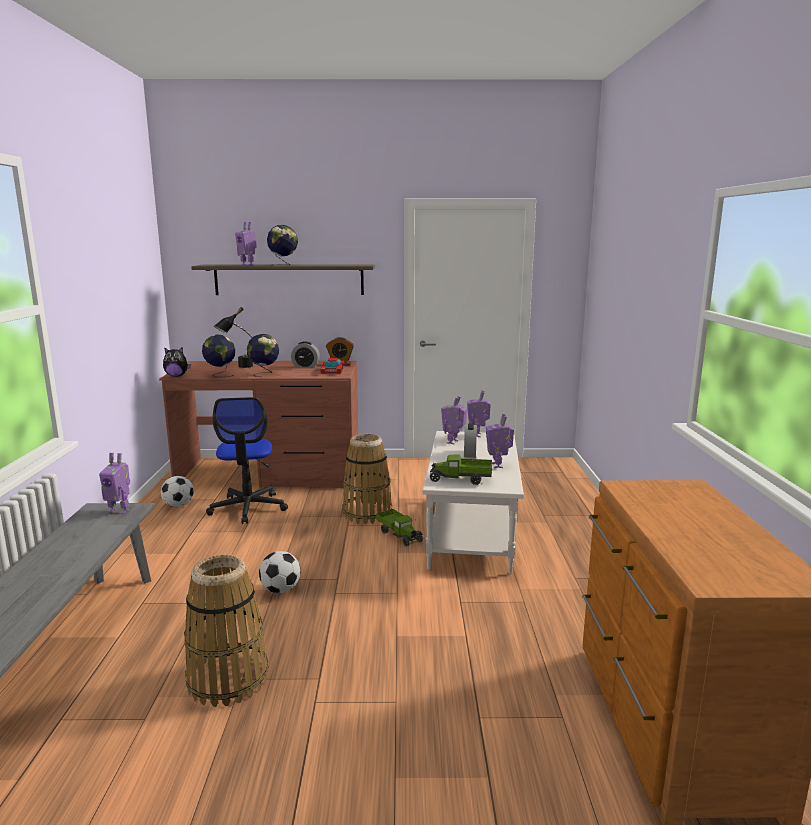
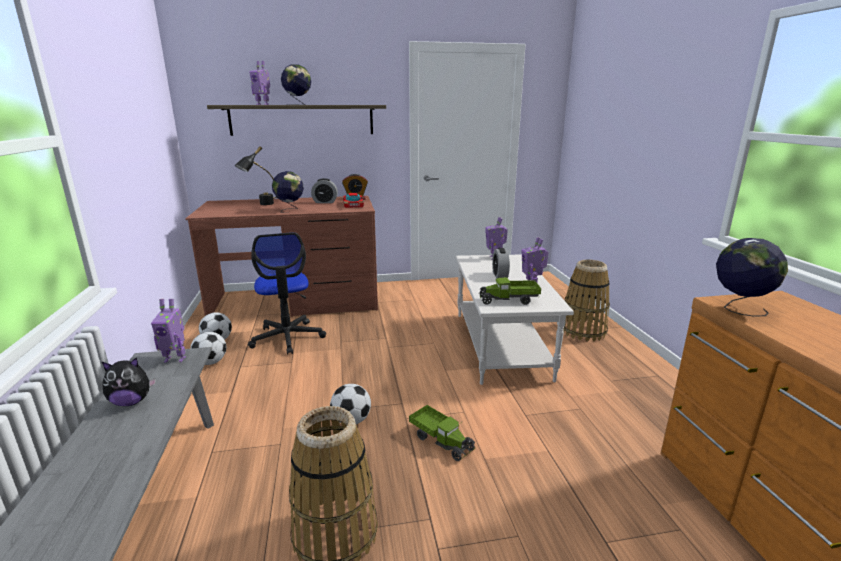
camera: 10 degrees left, 5 degrees up
(166, 525) = (211, 362): none -> football
(176, 376) = (203, 215): plush toy -> plush toy (131, 402)
(220, 375) = (247, 212): globe -> globe (739, 309)
(367, 513) = (401, 334): basket -> basket (583, 331)
(399, 535) = (439, 352): toy truck -> toy truck (441, 440)
(453, 442) = (478, 265): toy robot -> none

